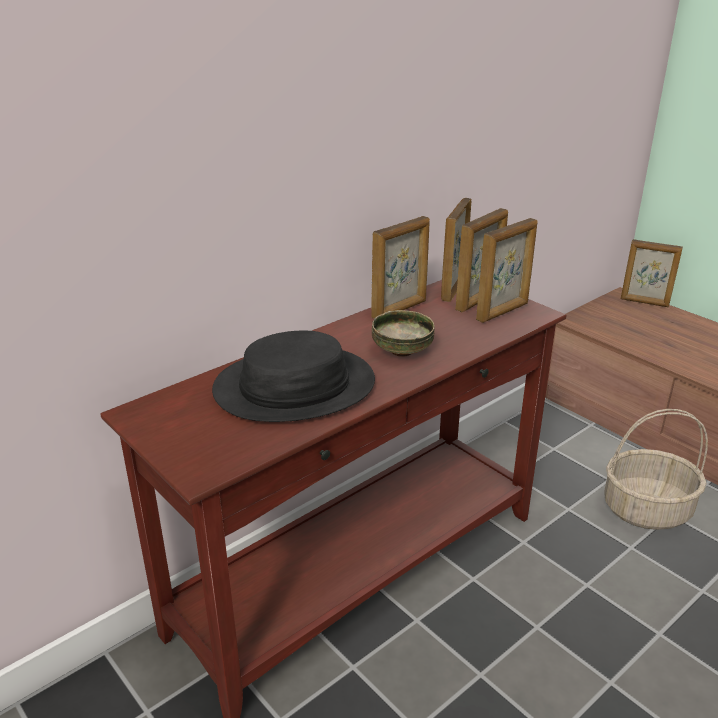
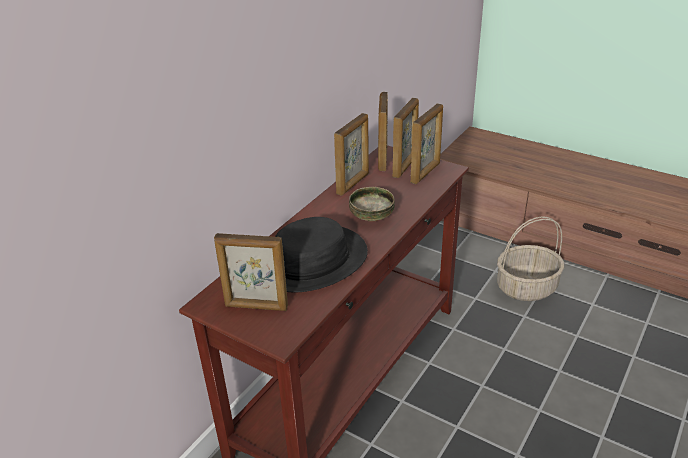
camera: 15 degrees left, 5 degrees up
(644, 302) = (491, 136): picture frame -> picture frame (256, 306)

